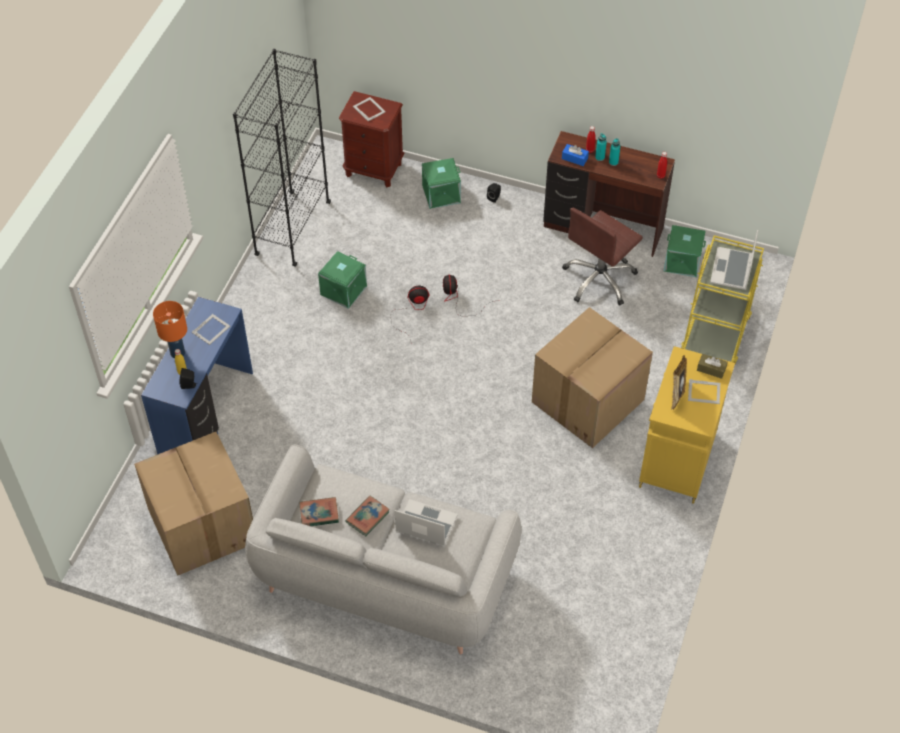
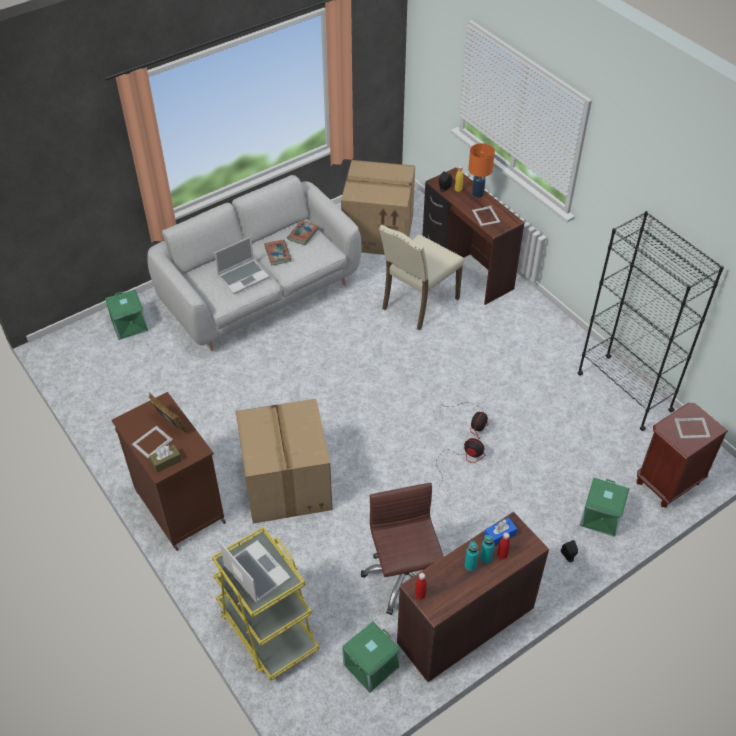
camera: 125 degrees right, 5 degrees down
(207, 414) = (466, 269): blue desk -> brown desk
(292, 427) = (418, 303): none -> beige chair
(343, 290) = (530, 391): green storage box -> green storage box (130, 325)
(676, 462) = (178, 505): yellow cabinet -> brown cabinet

